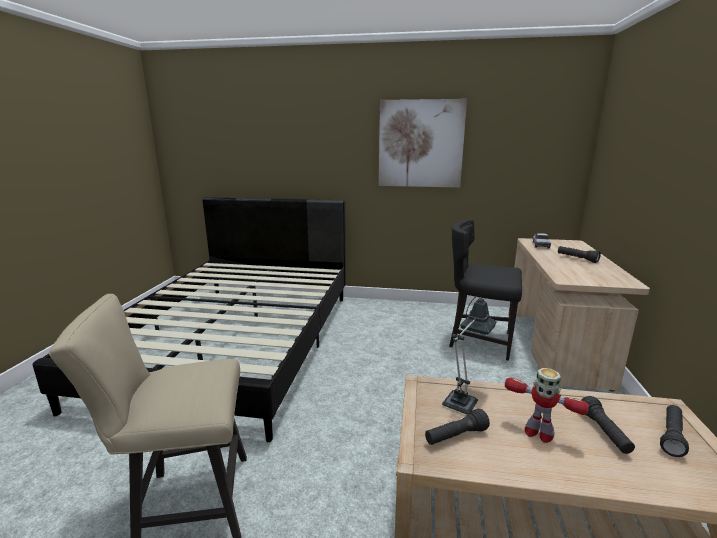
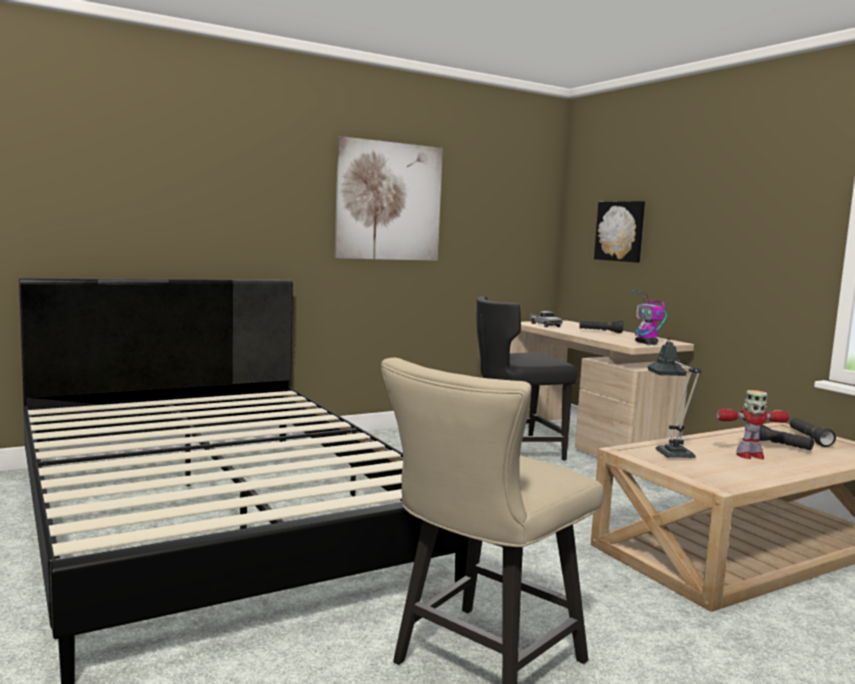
camera: 40 degrees left, 10 degrees down
(456, 436) = (713, 471): black flashlight -> none
(588, 280) = (646, 343): none -> toy robot
(624, 165) = (620, 231): none -> picture

